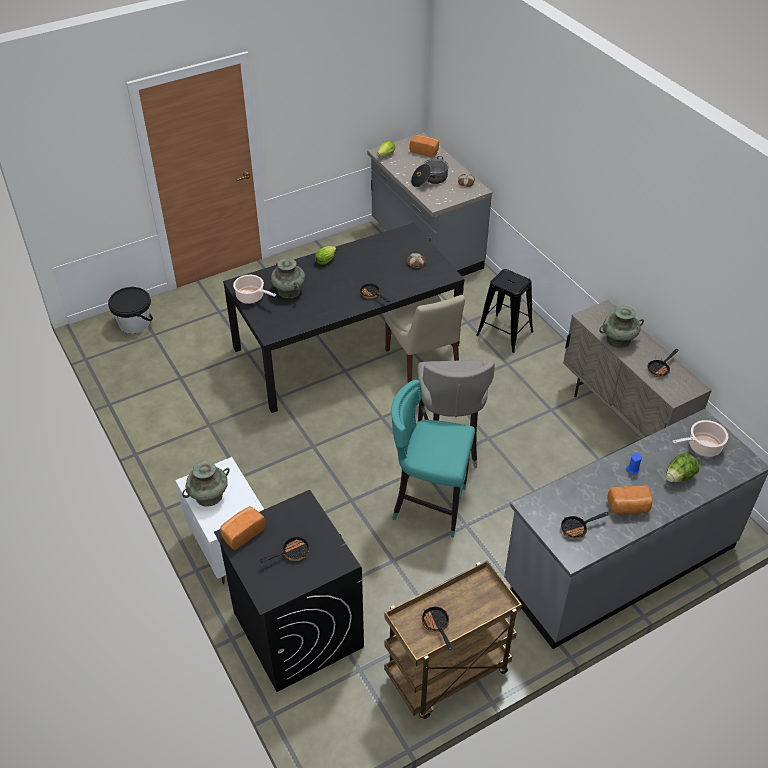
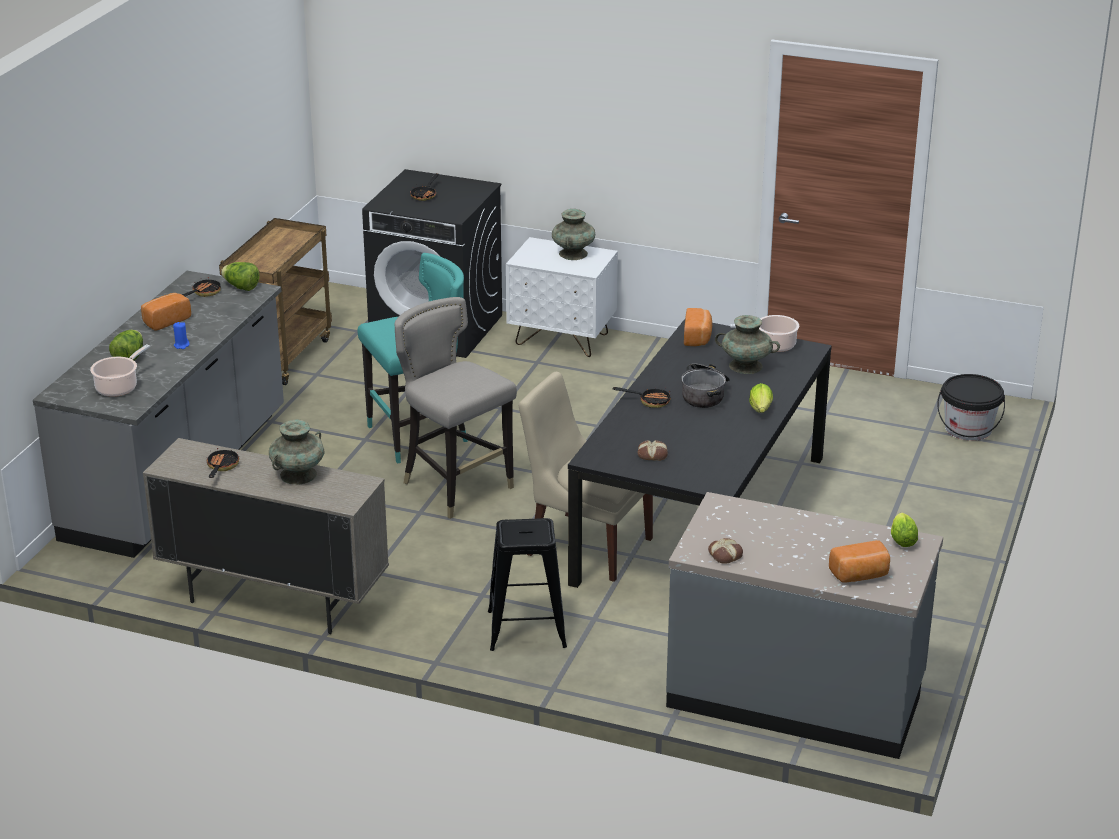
camera: 140 degrees right, 15 degrees down
(242, 533) = (478, 189): bread -> bread (698, 337)
(429, 180) = (781, 534): cooking pot -> cooking pot (705, 394)
(436, 625) = (279, 244): frying pan -> none
(542, 519) = (241, 287): none -> lettuce

